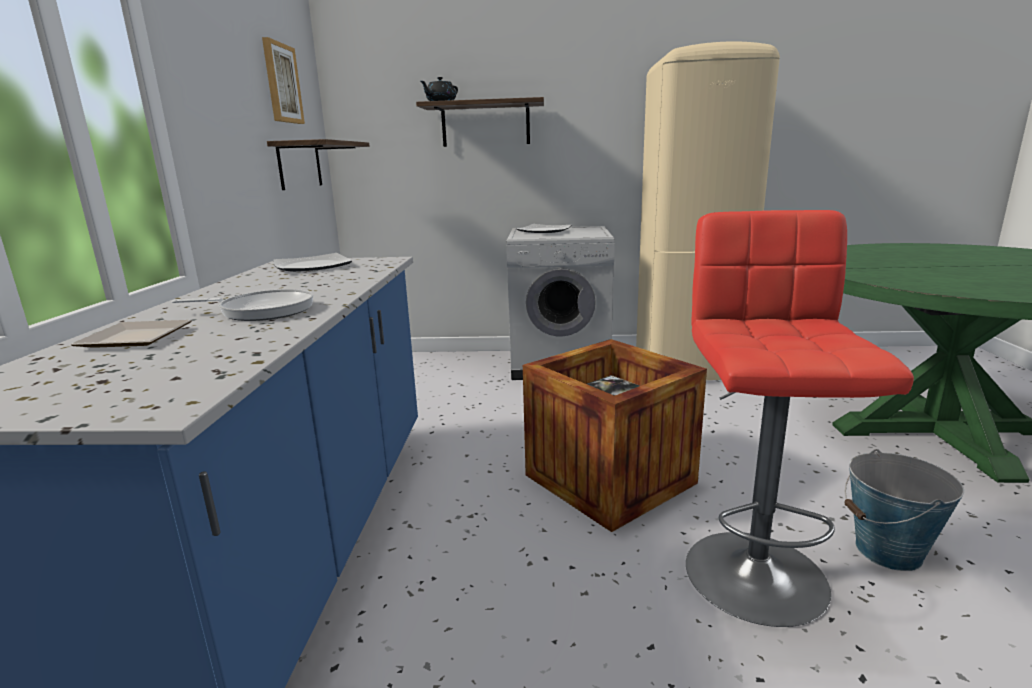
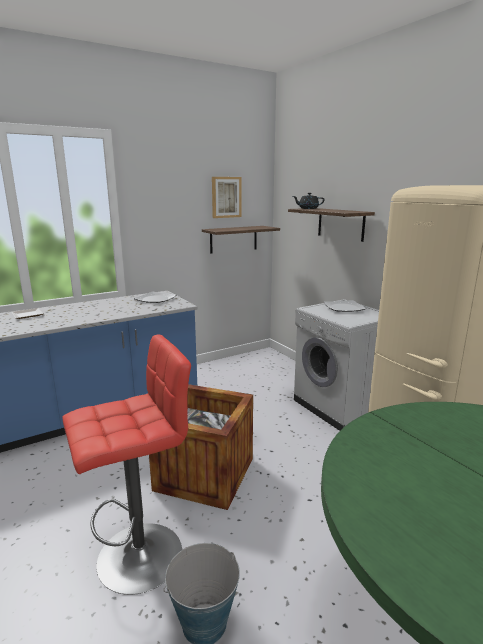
camera: 55 degrees right, 0 degrees up
(262, 311) = (69, 316): frying pan -> none

